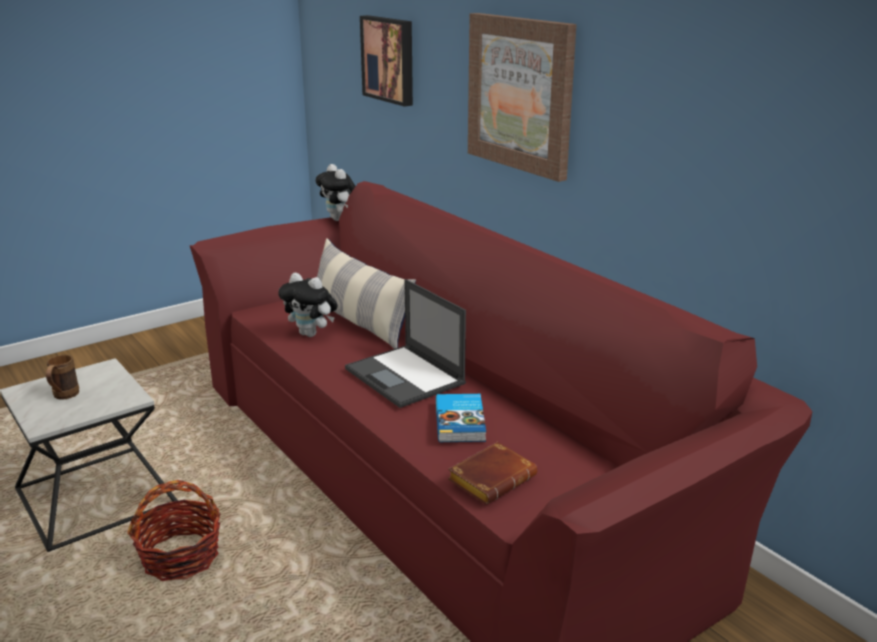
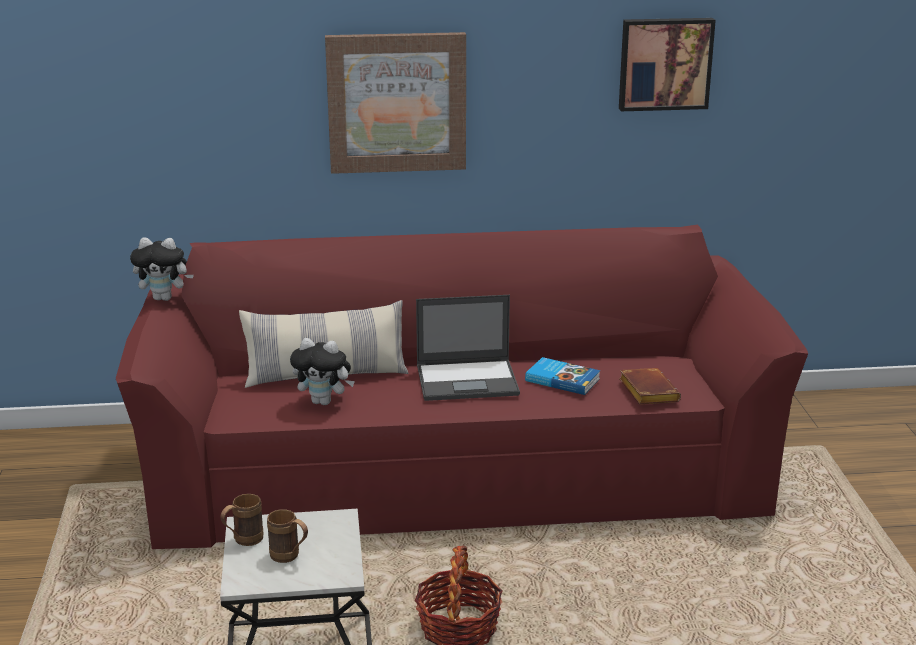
camera: 60 degrees left, 0 degrees up
(81, 373) = (243, 541): none -> brown mug
(311, 334) = (324, 402): plush toy -> plush toy turned 45 degrees clockwise
(390, 59) = (163, 101): picture -> picture (664, 63)

